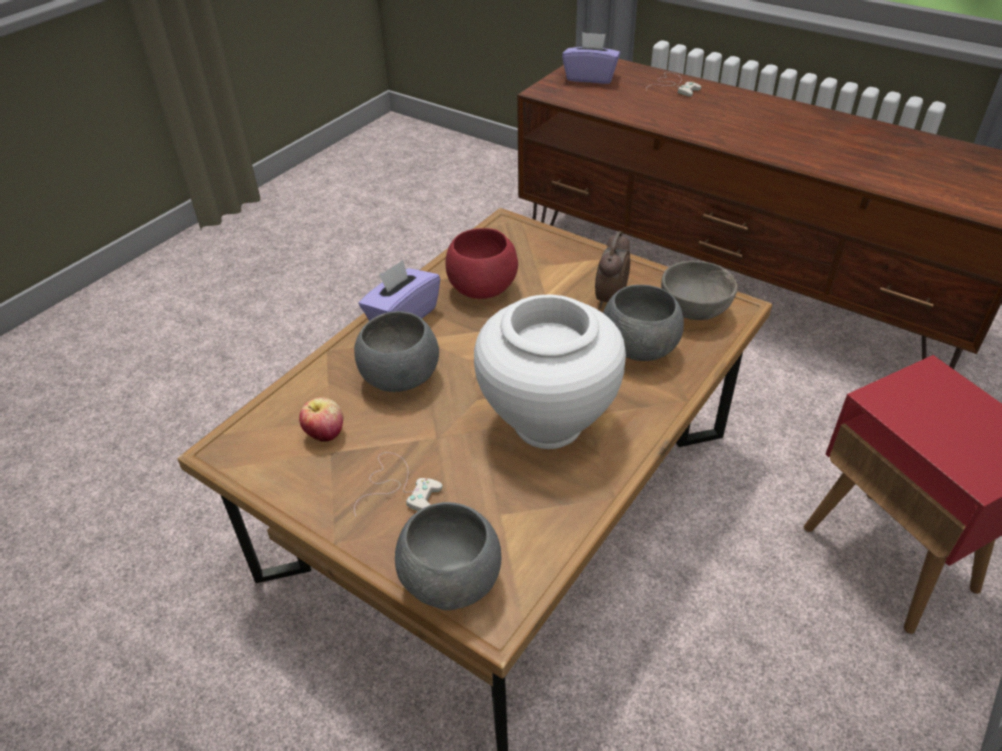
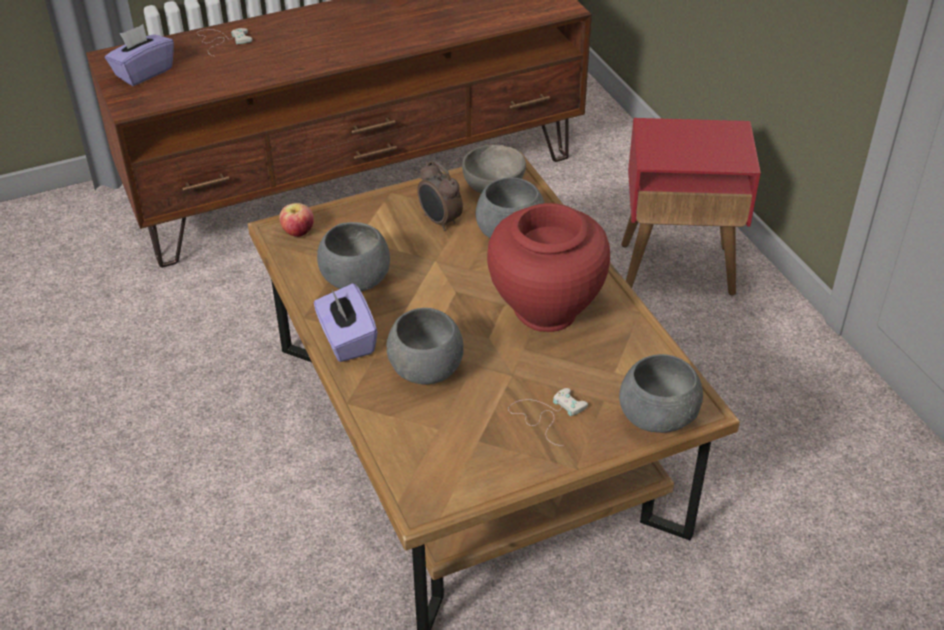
camera: 60 degrees left, 0 degrees up
(325, 434) = (454, 437): apple -> apple (298, 232)
(483, 289) = (356, 280): red bowl -> grey bowl
(548, 422) = (546, 311): white vase -> red vase

